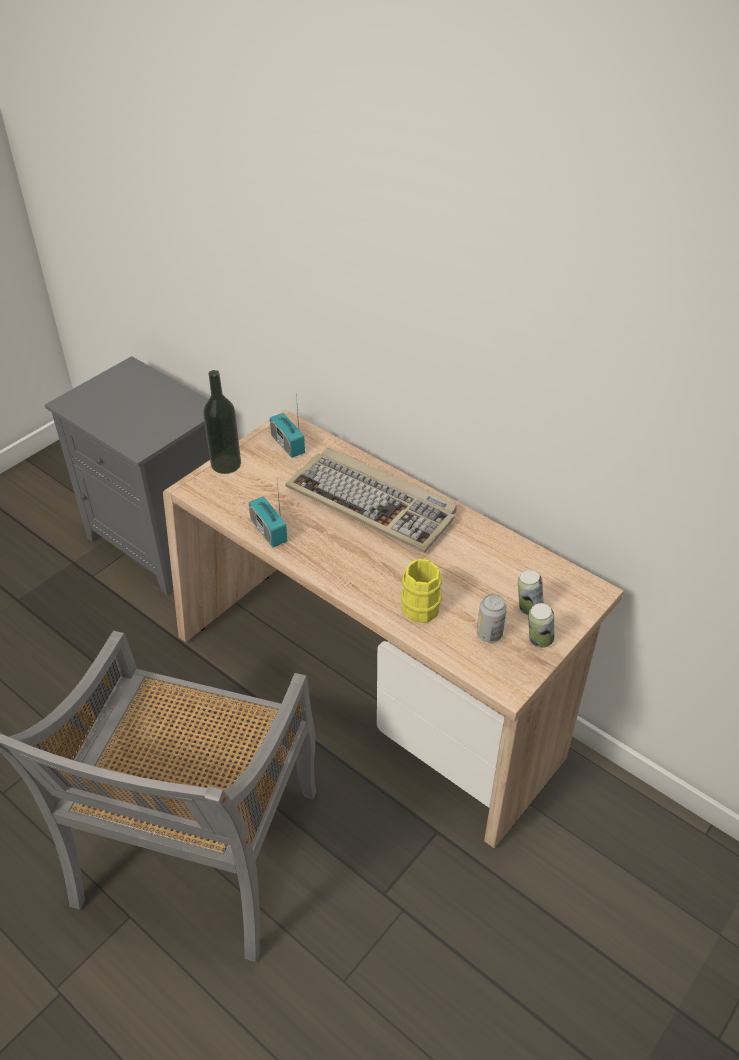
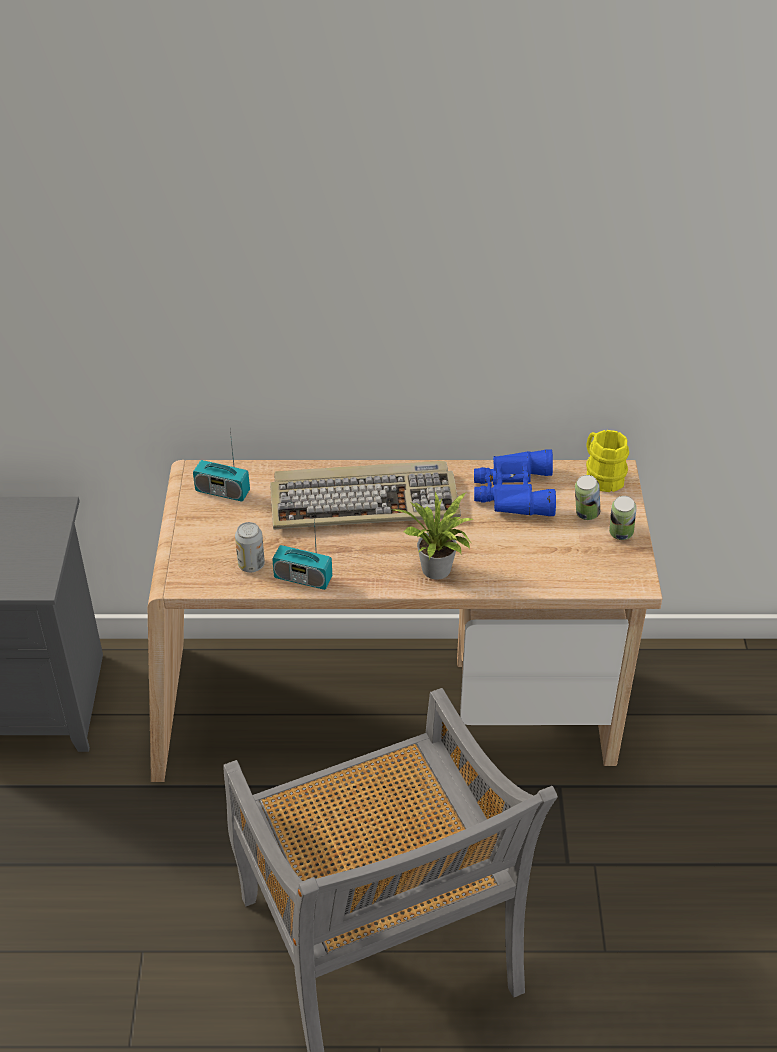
camera: 40 degrees left, 0 degrees up
(226, 464) = (185, 542): bottle -> none
(363, 582) = (437, 572): none -> potted plant
(421, 603) = (502, 560): yellow mug -> yellow mug (601, 476)
(489, 634) = (580, 552): can -> can (251, 565)
(490, 558) = (512, 492): none -> blue binoculars

